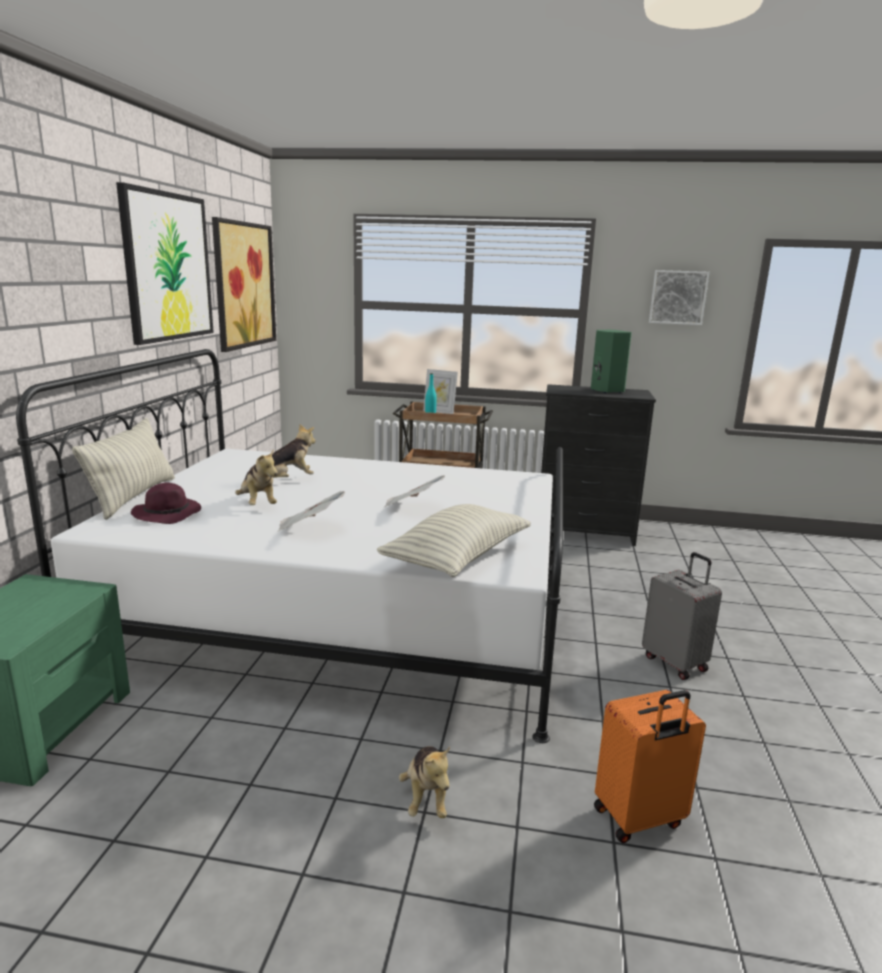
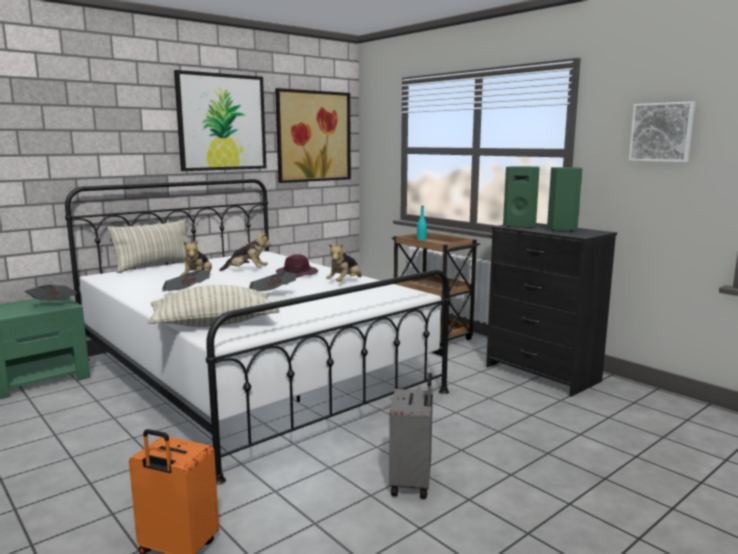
camera: 40 degrees right, 5 degrees down
(64, 596) = (54, 305): none -> newspaper
(168, 514) = (147, 275): purple hat -> purple hat (297, 274)
(426, 797) = (104, 477): plush toy -> plush toy (345, 282)
(439, 412) = (438, 241): picture frame -> none
(566, 390) = (521, 226): none -> green speaker

